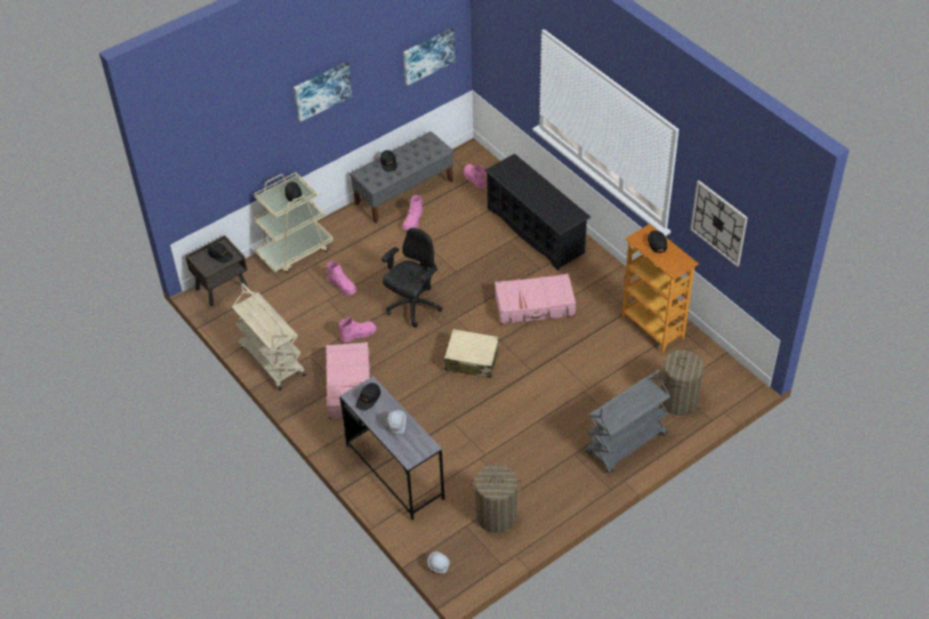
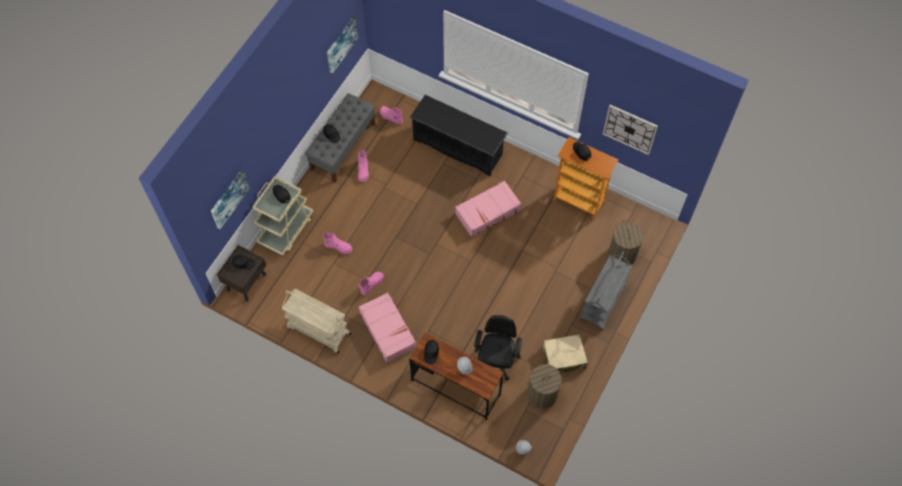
camera: 25 degrees left, 15 degrees up
(322, 90) = (282, 111): picture -> picture (229, 198)
(394, 472) = (455, 388): grey desk -> brown desk
(413, 306) = (400, 245): black office chair -> black office chair (496, 360)
(471, 360) = (464, 275): beige suitcase -> beige suitcase (563, 357)

